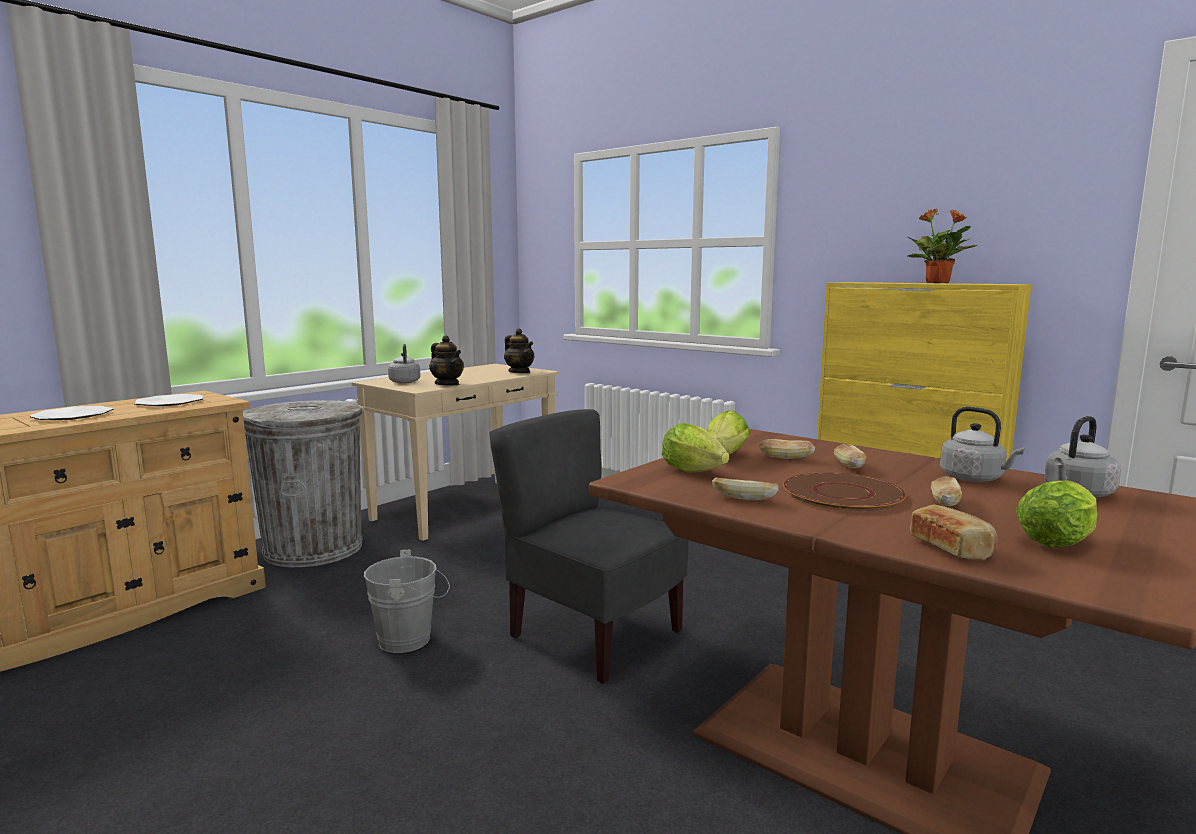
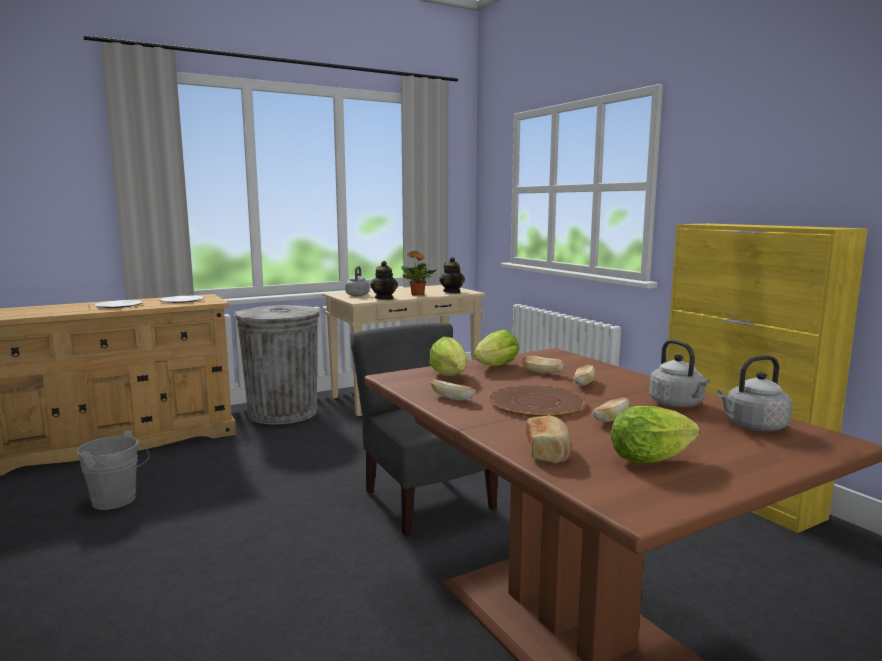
camera: 20 degrees right, 0 degrees up
(410, 640) = (299, 483): grey bucket -> grey bucket (118, 501)
(938, 283) = (775, 225): potted plant -> potted plant (417, 295)

